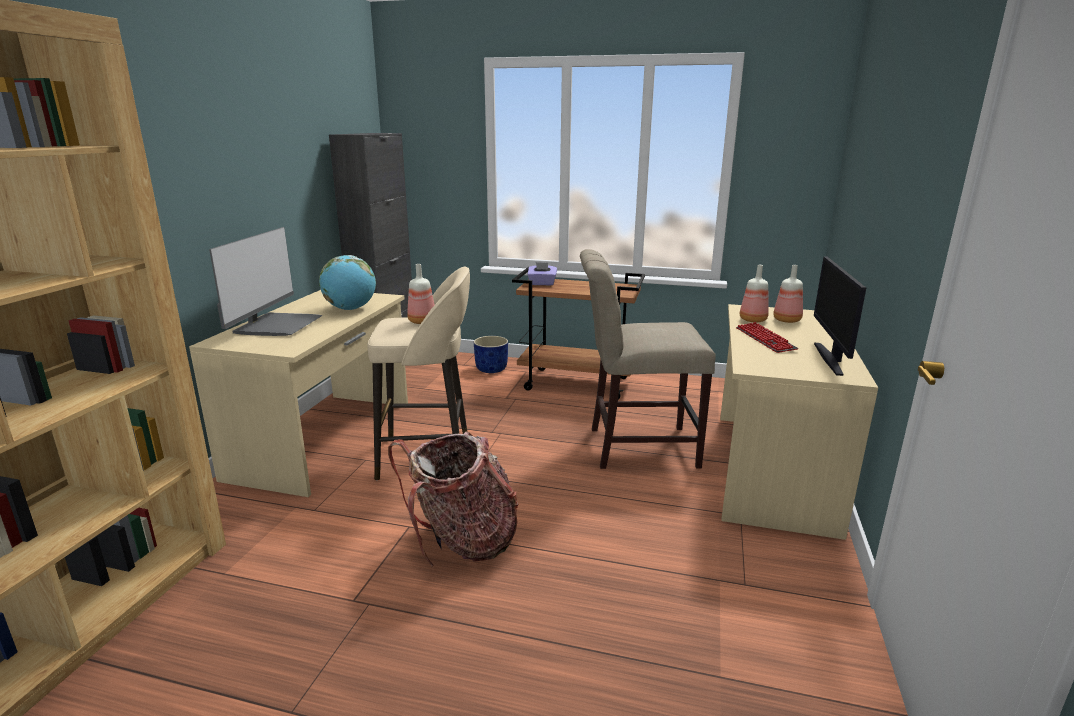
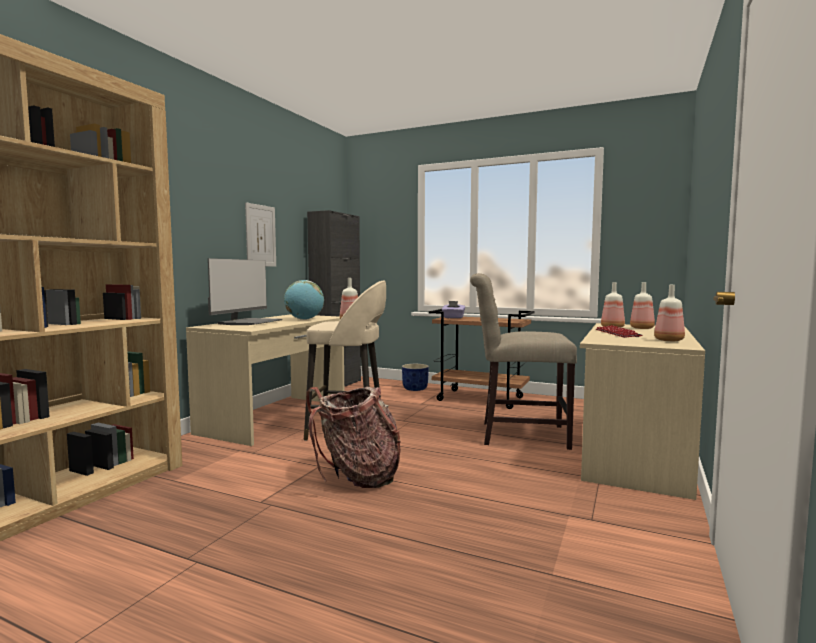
camera: 10 degrees right, 15 degrees down
(270, 186) = (260, 235): none -> picture
(830, 359) = (669, 340): monitor -> bottle

